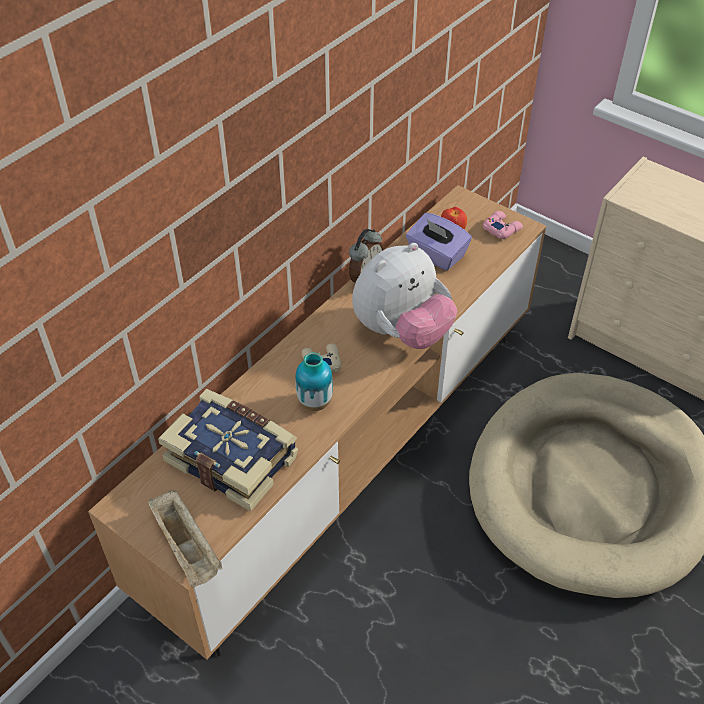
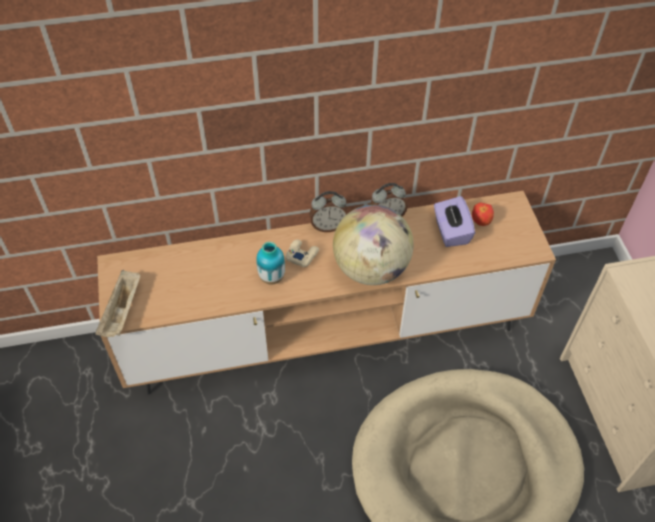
camera: 40 degrees right, 5 degrees up
(233, 458) = (194, 278): book -> none
(318, 319) = (328, 226): none -> alarm clock
(402, 332) = (371, 268): plush toy -> globe
(501, 228) = (519, 241): pink game controller -> none

